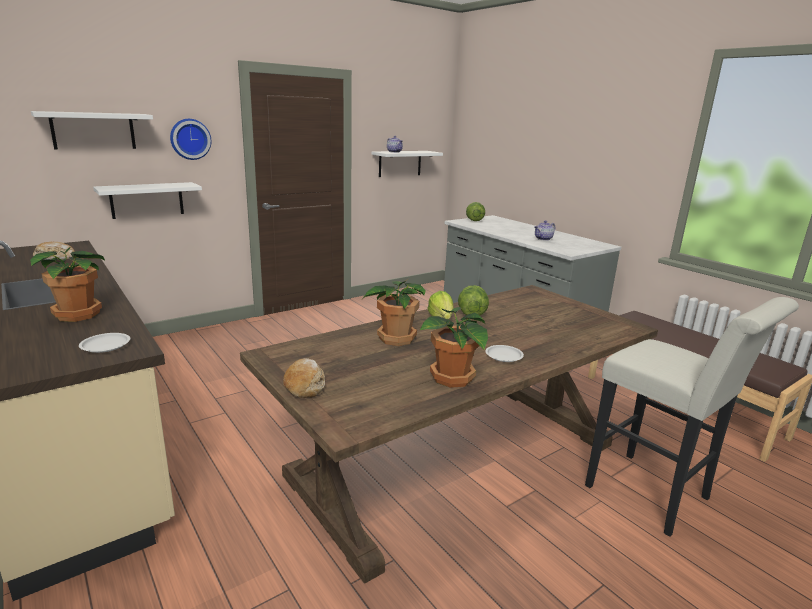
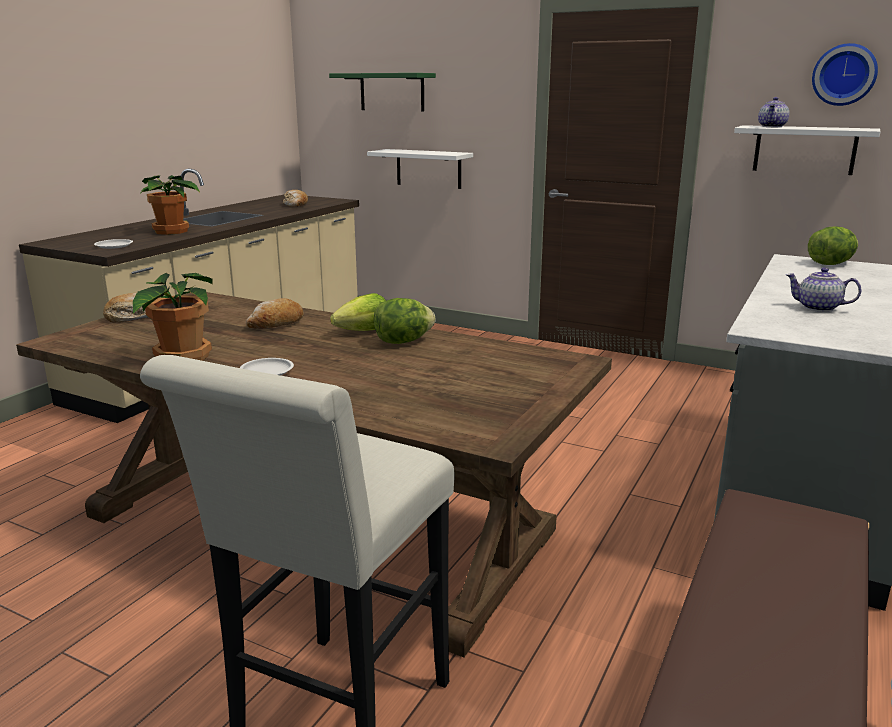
camera: 65 degrees right, 0 degrees up
(93, 131) = (392, 92): white shelf -> green shelf
(190, 139) = (476, 101): wall clock -> wall clock (844, 75)
(395, 338) = (276, 324): potted plant -> bread

